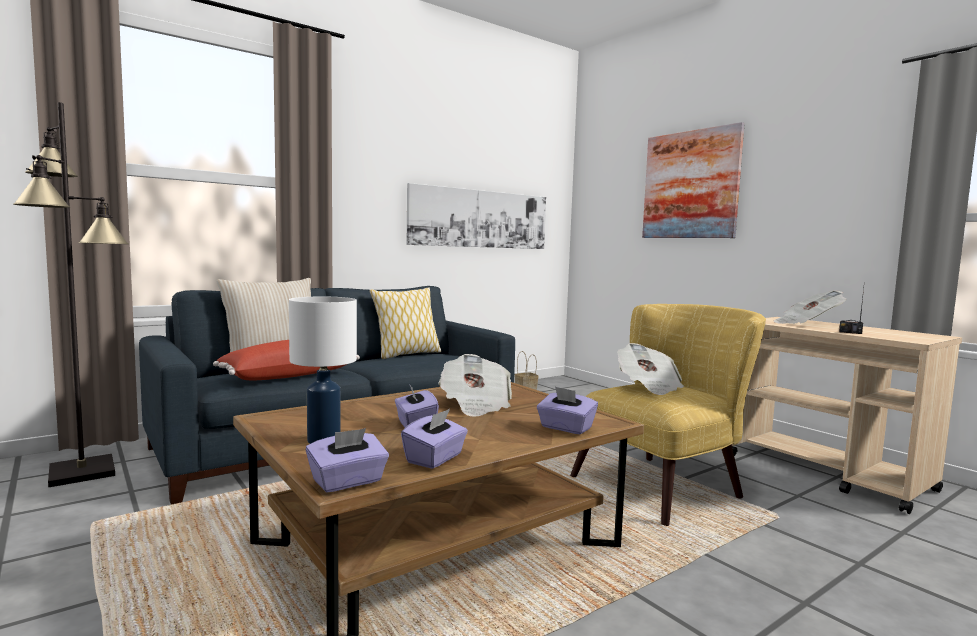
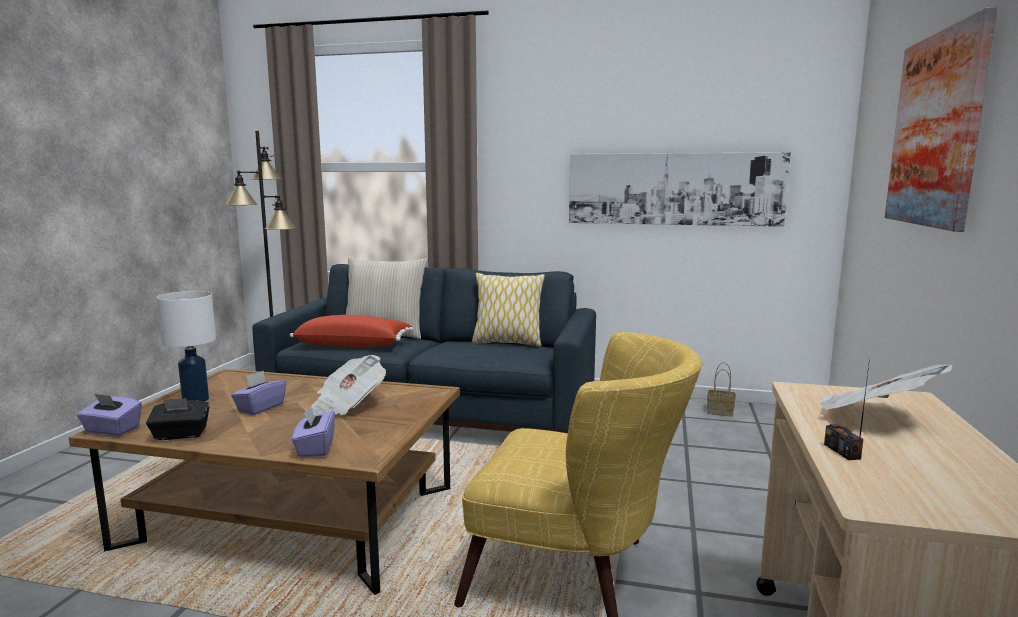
camera: 50 degrees right, 5 degrees up
(435, 458) = (180, 435): purple tissue box -> black tissue box
(648, 386) = (545, 440): newspaper -> none

